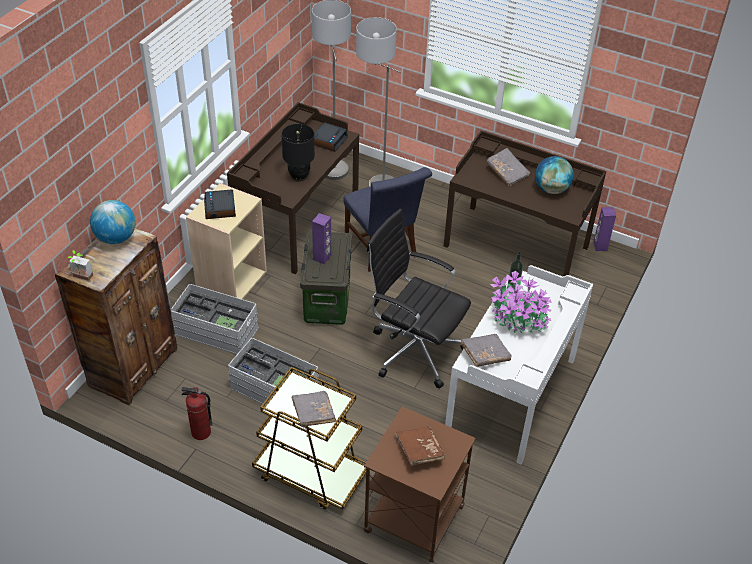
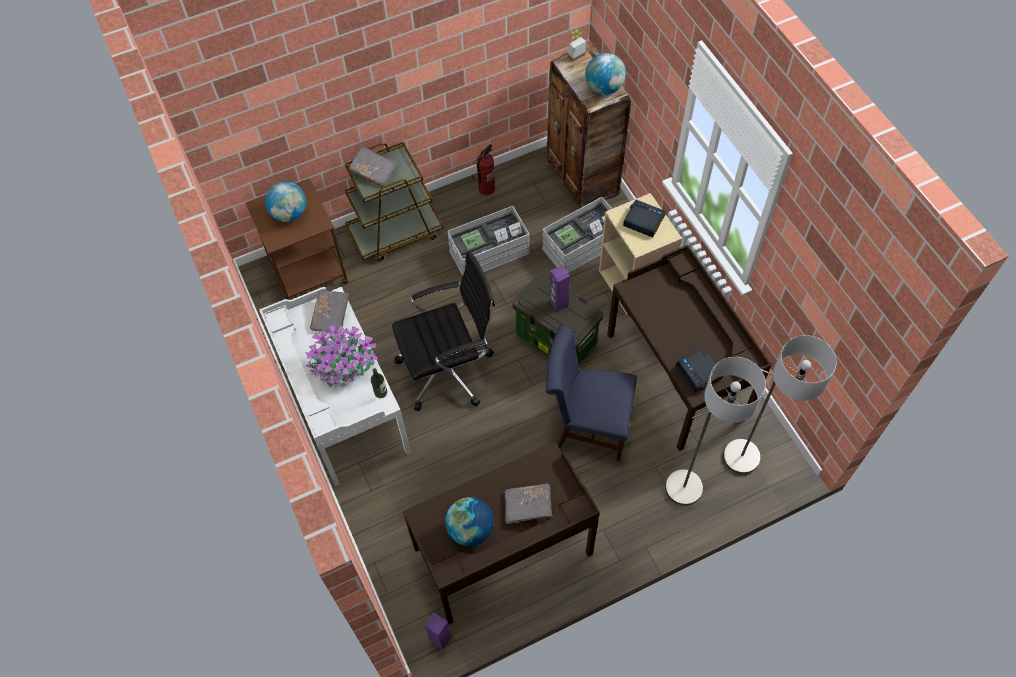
camera: 130 degrees right, 15 degrees up
(299, 176) = (657, 315): black table lamp -> none
(419, 451) = (290, 214): brown book -> globe

